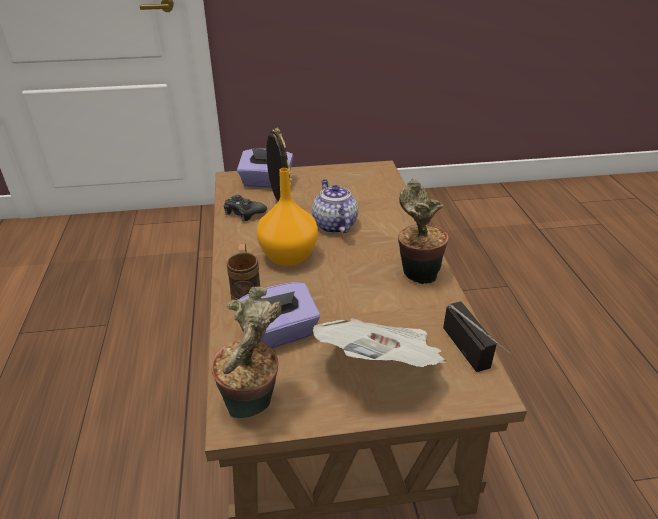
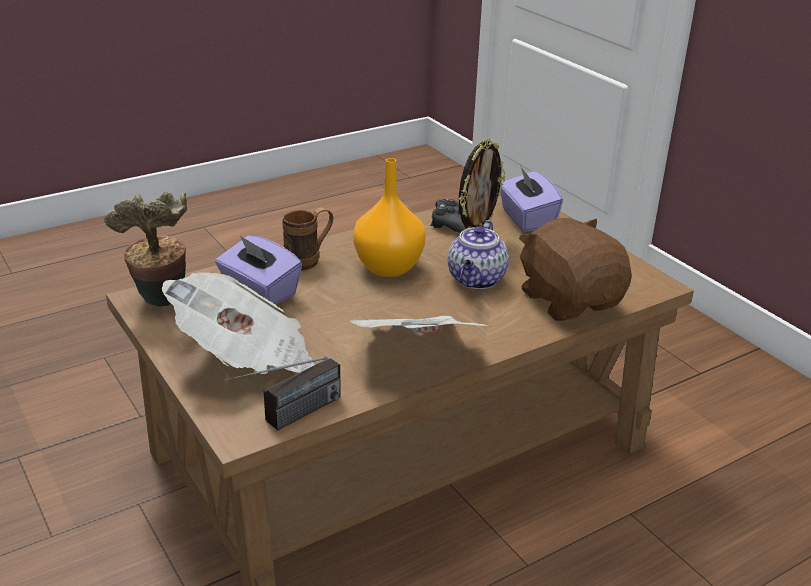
camera: 65 degrees right, 5 degrees down
(333, 225) = (476, 280): teapot -> teapot turned 150 degrees clockwise
(380, 199) = (569, 300): none -> brown plush toy
(416, 274) = (420, 354): potted plant -> newspaper

